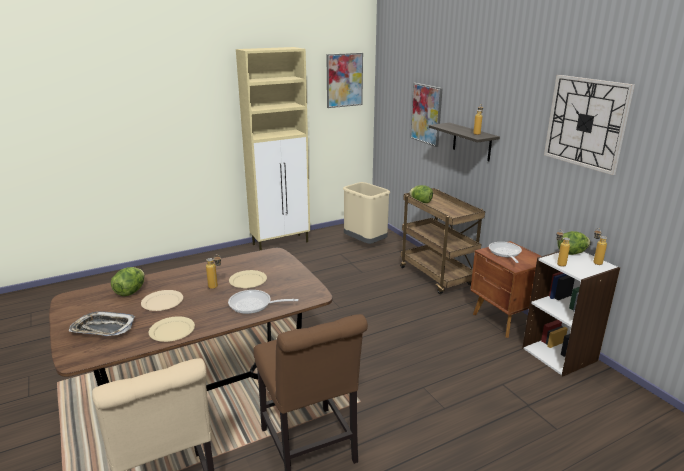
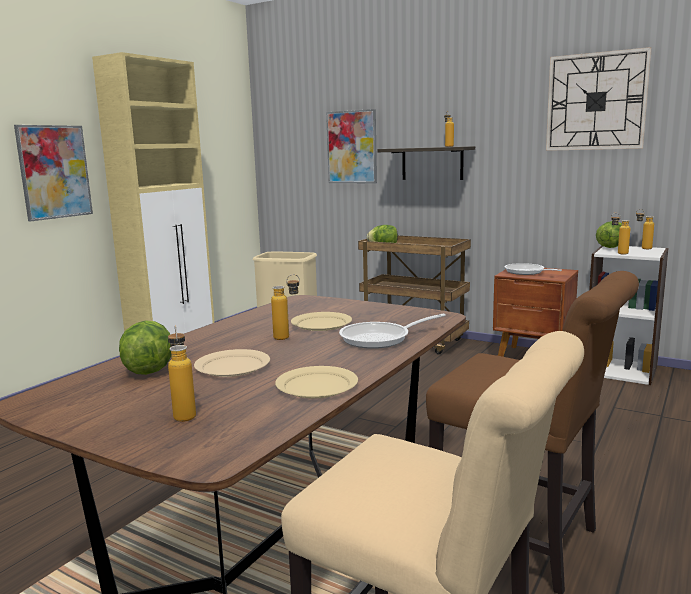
camera: 30 degrees left, 10 degrees down
(103, 328) = (184, 414): tray -> bottle
(344, 80) = (222, 120): picture -> picture (54, 172)

